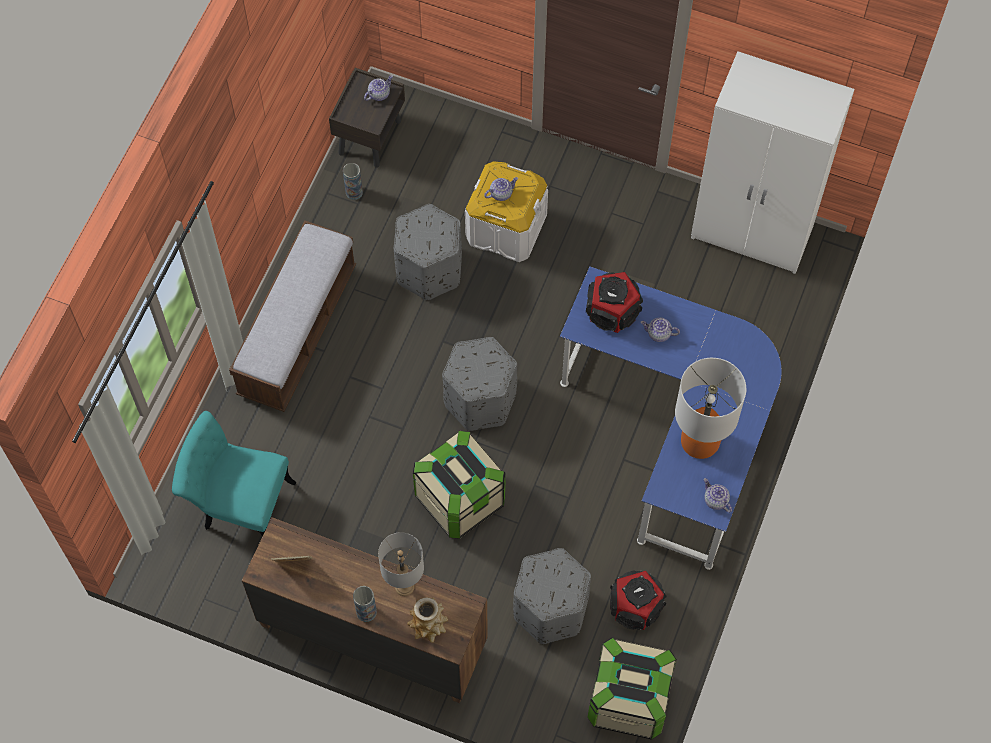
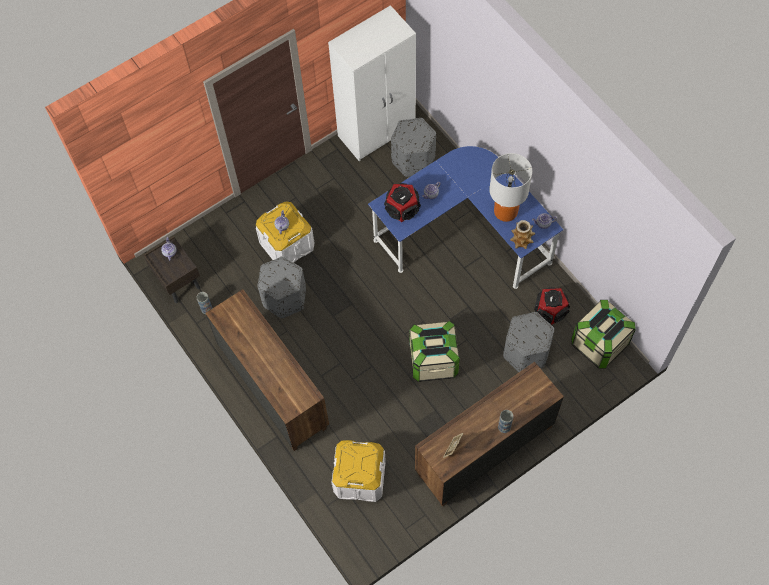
camera: 55 degrees left, 0 degrees up
(239, 504) = (359, 478): turquoise chair -> white storage box
(298, 331) = (273, 387): bench -> brown dresser
(404, 586) = (501, 399): grey table lamp -> none
(428, 625) = (532, 399): vase -> vase (521, 240)
(480, 400) = (382, 317): grey ottoman -> grey ottoman (413, 159)

